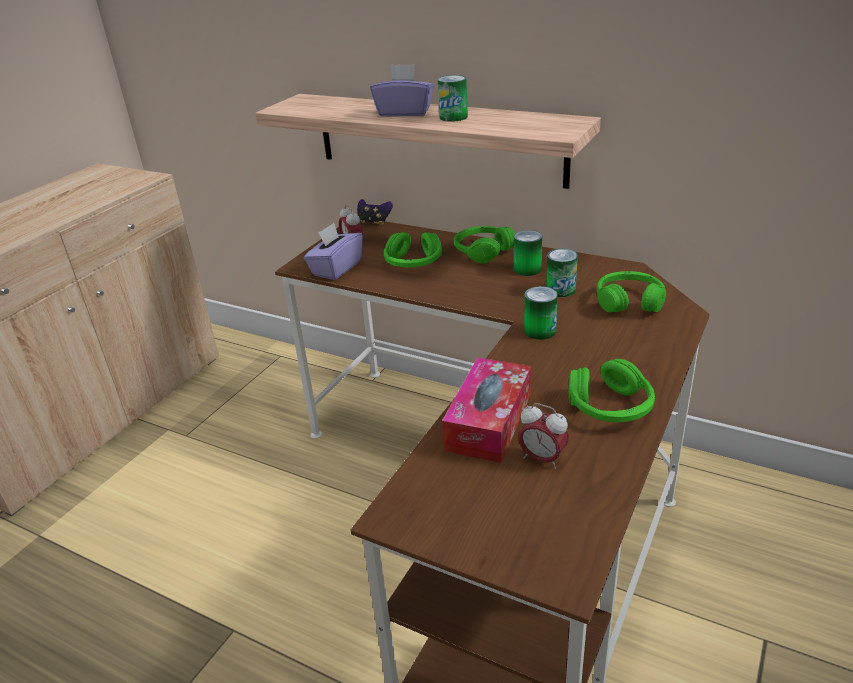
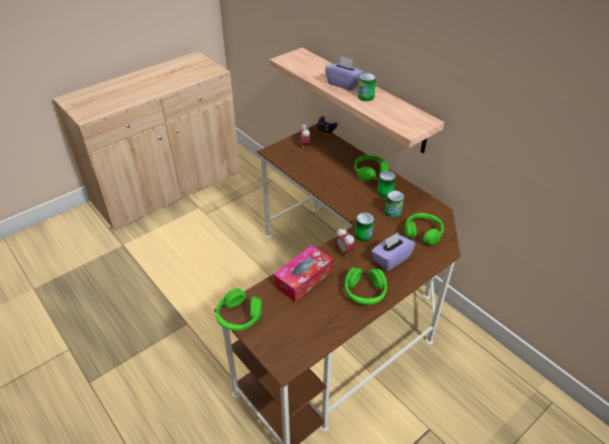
camera: 20 degrees right, 10 degrees up
(336, 268) = (287, 159): purple tissue box -> purple tissue box (391, 259)
(413, 263) = (328, 168): green headphones -> green headphones (239, 316)
(542, 459) = (314, 307): alarm clock -> alarm clock (344, 252)

